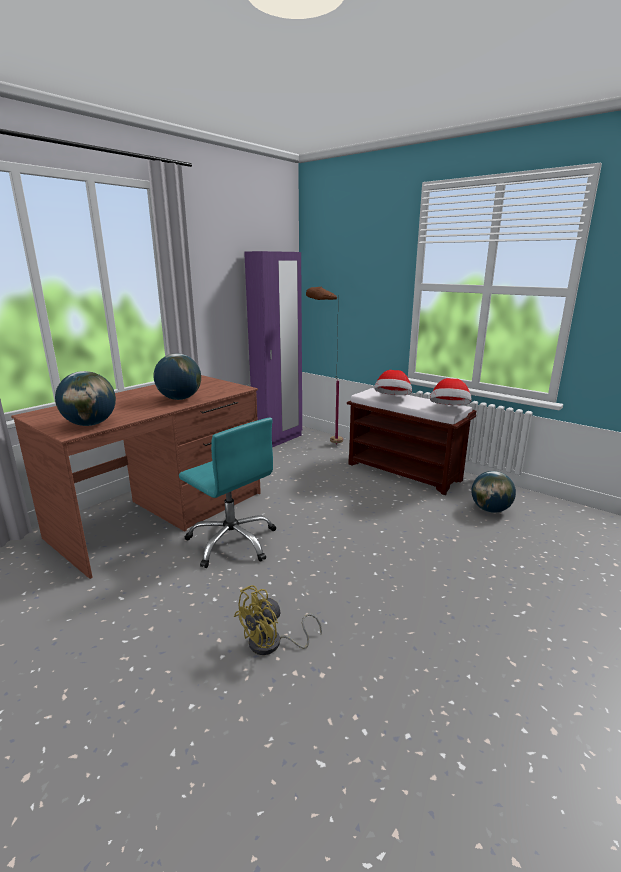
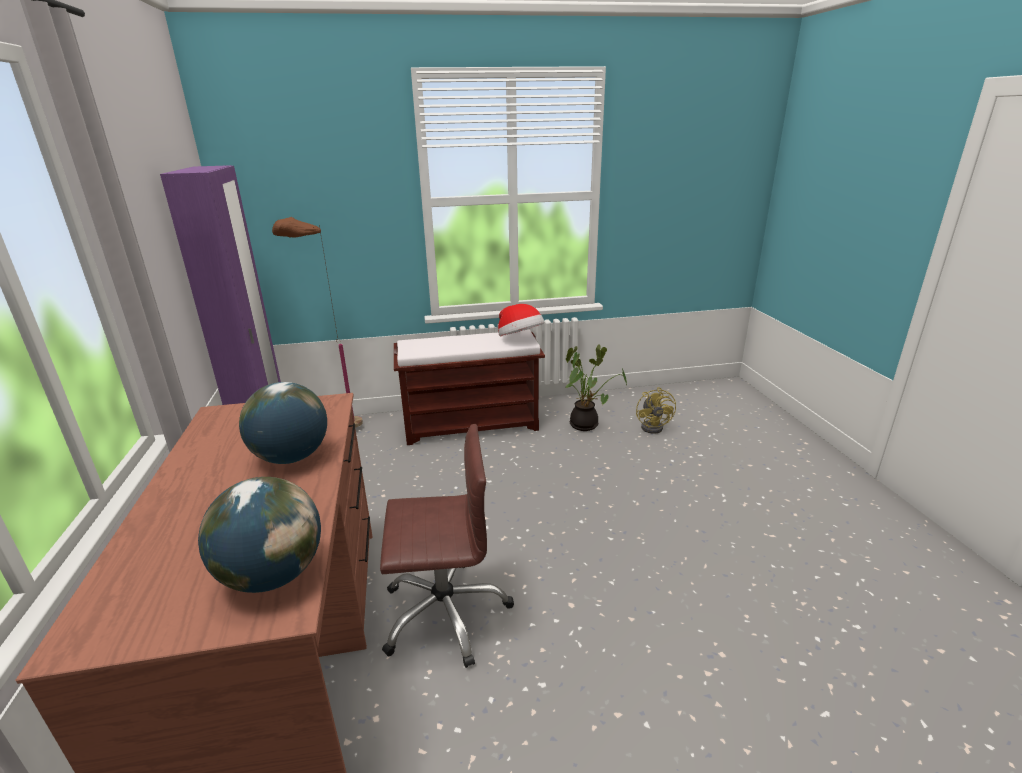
camera: 50 degrees left, 5 degrees up
(232, 541) = (445, 612): turquoise office chair -> brown office chair
(272, 644) = (656, 670): yellow fan -> yellow fan (654, 426)
(392, 399) = (449, 346): hat -> none
(490, 509) = (586, 425): globe -> potted plant

